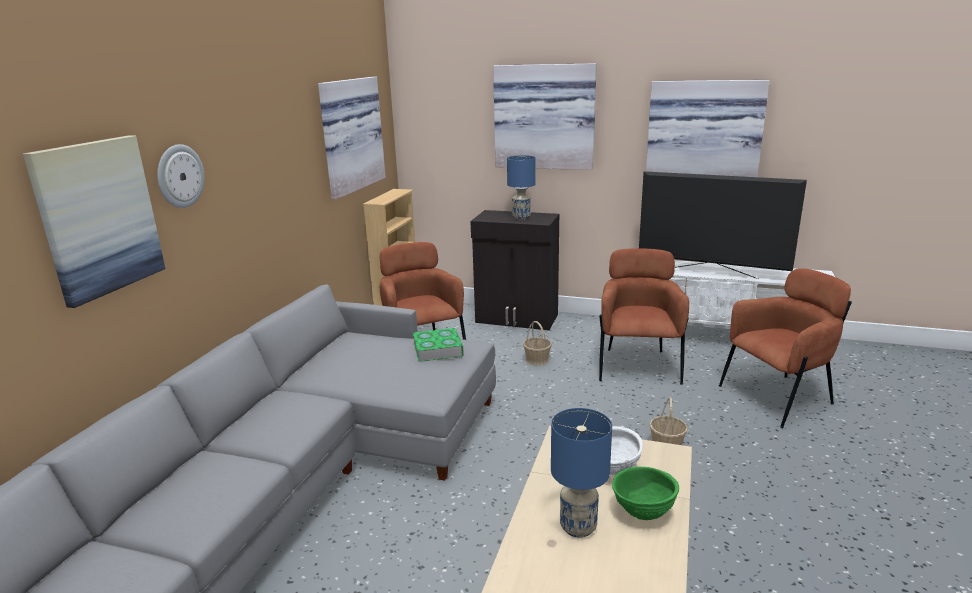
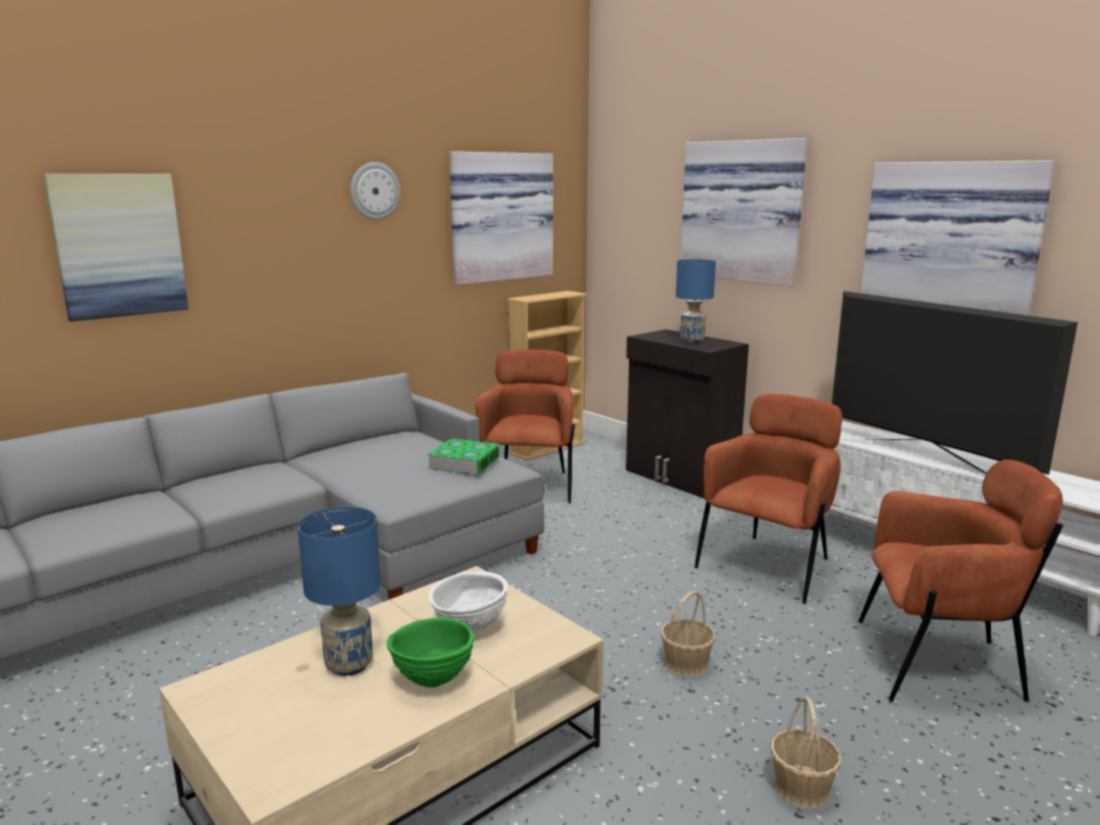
camera: 30 degrees right, 5 degrees down
(179, 176) = (228, 223): wall clock -> wall clock (374, 191)
(537, 360) = (647, 525): basket -> basket (802, 787)

